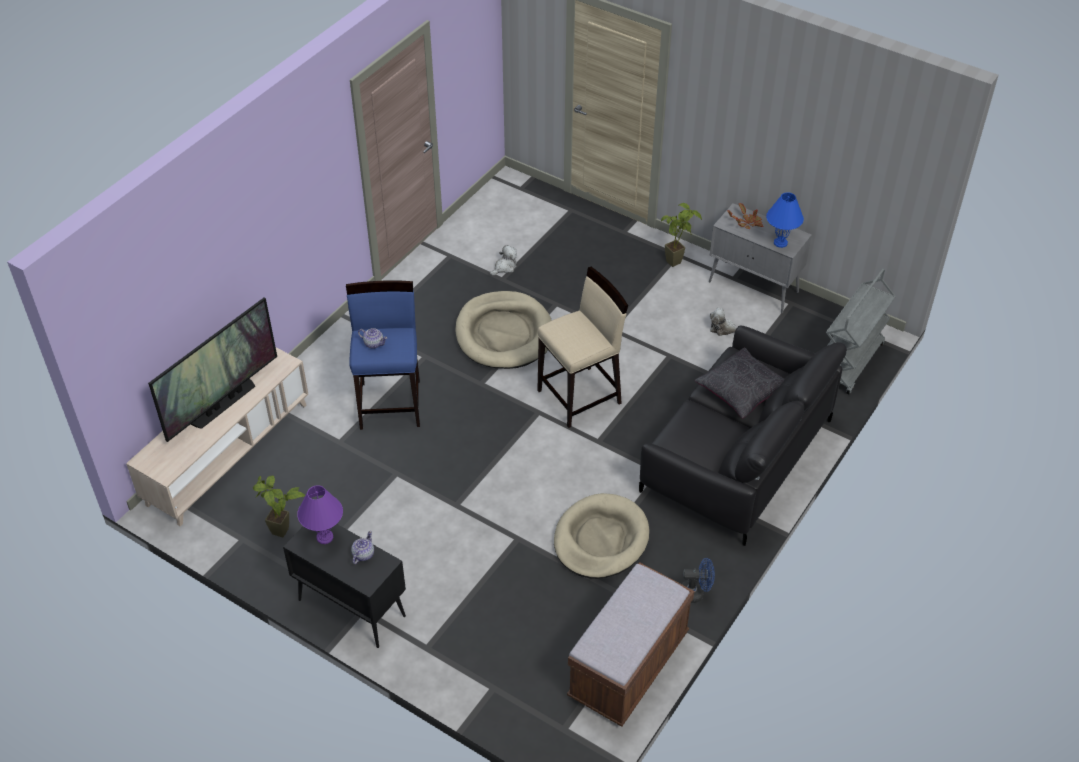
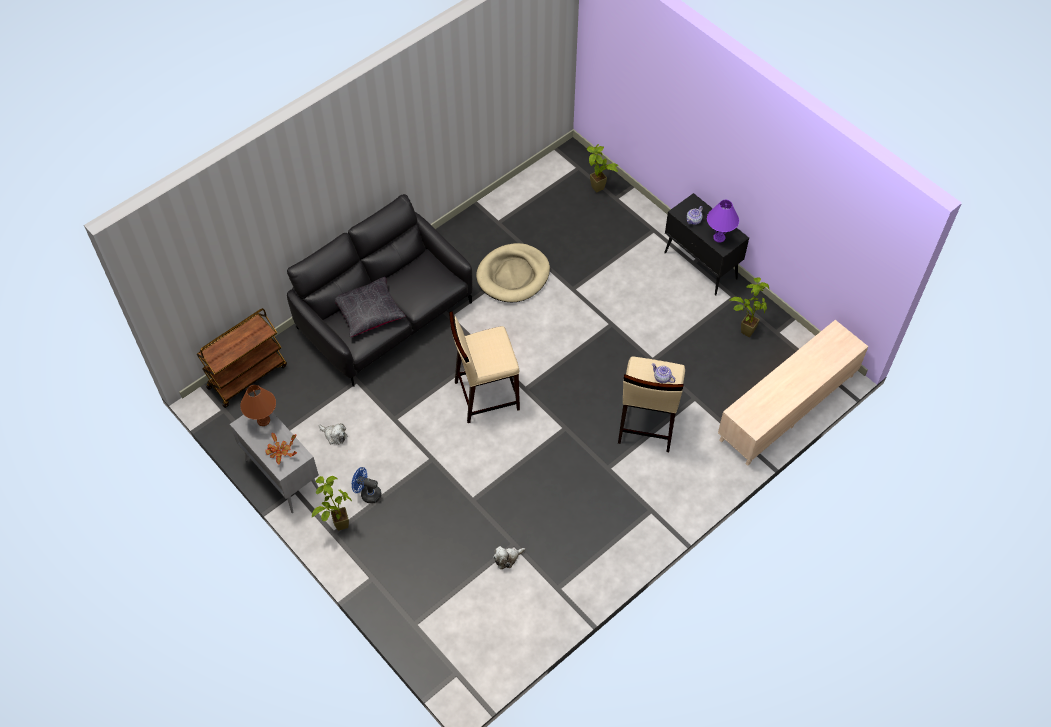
camera: 165 degrees left, 10 degrees up
(223, 403) = (791, 383): television -> none
(391, 403) = (646, 425): blue stool -> beige stool
(504, 334) = (531, 476): beige dog bed -> none
(521, 693) = (598, 192): none -> potted plant
(628, 666) = (526, 192): brown bench -> none
(696, 593) = (463, 226): blue fan -> blue fan (367, 494)
(781, 243) = (263, 420): blue table lamp -> brown table lamp
(850, 363) = (247, 376): grey cart -> brown cart

